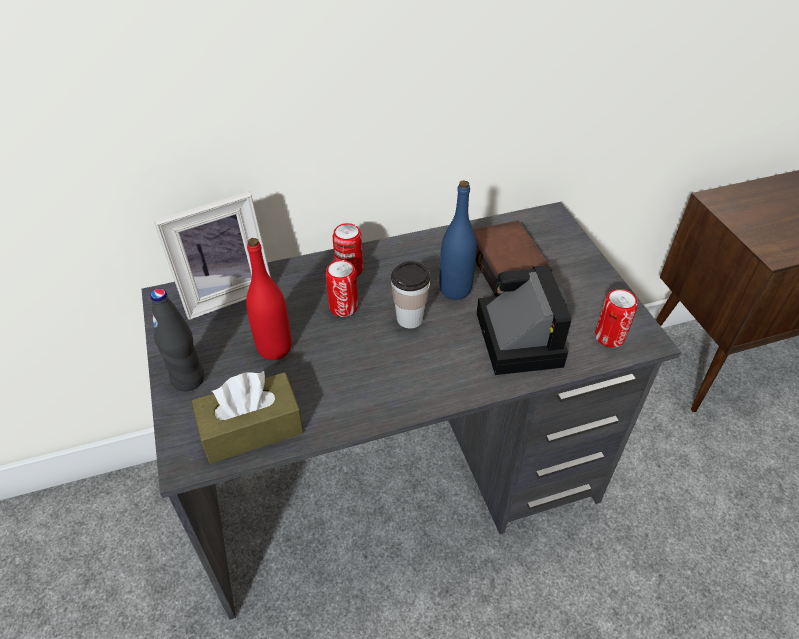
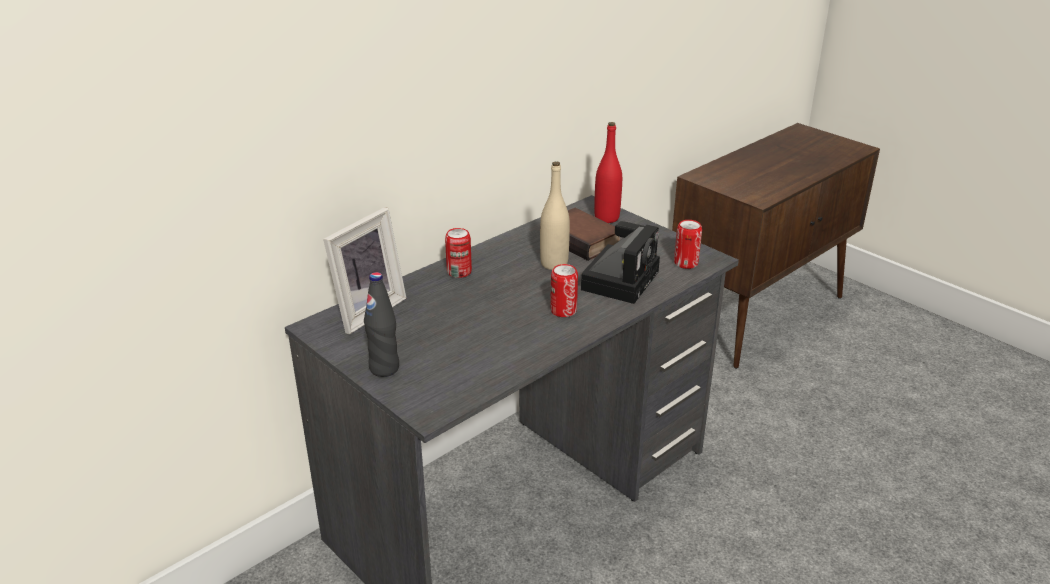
camera: 25 degrees left, 15 degrees down
(251, 429) = (465, 381): brown tissue box -> none
(274, 348) = (440, 332): red bottle -> red bottle (606, 218)
(343, 307) = (474, 295): can -> can (563, 311)
(409, 318) = (533, 289): cup -> none
(455, 289) = (554, 264): blue bottle -> beige bottle
(516, 336) = (620, 279): camera -> camera turned 60 degrees clockwise

